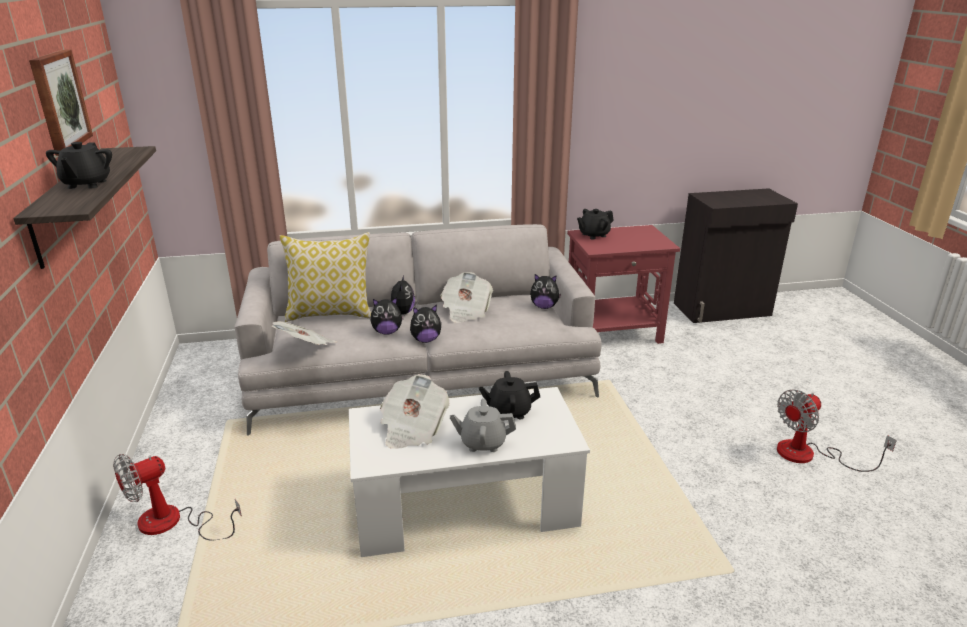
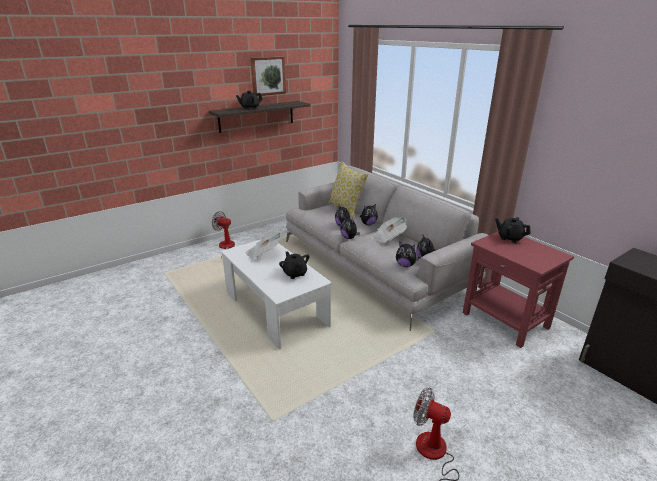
camera: 65 degrees right, 0 degrees up
(306, 347) = (310, 214): newspaper -> none
(482, 443) = (263, 273): grey teapot -> none
(549, 322) = (405, 265): none -> plush toy

